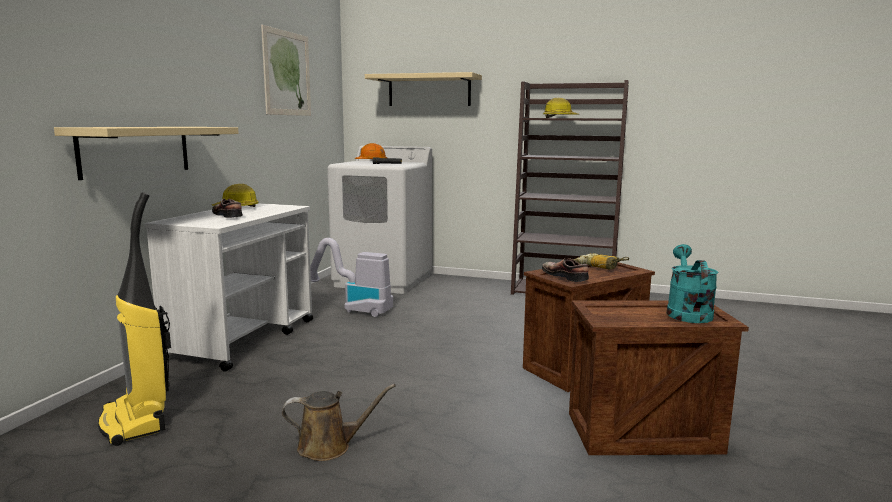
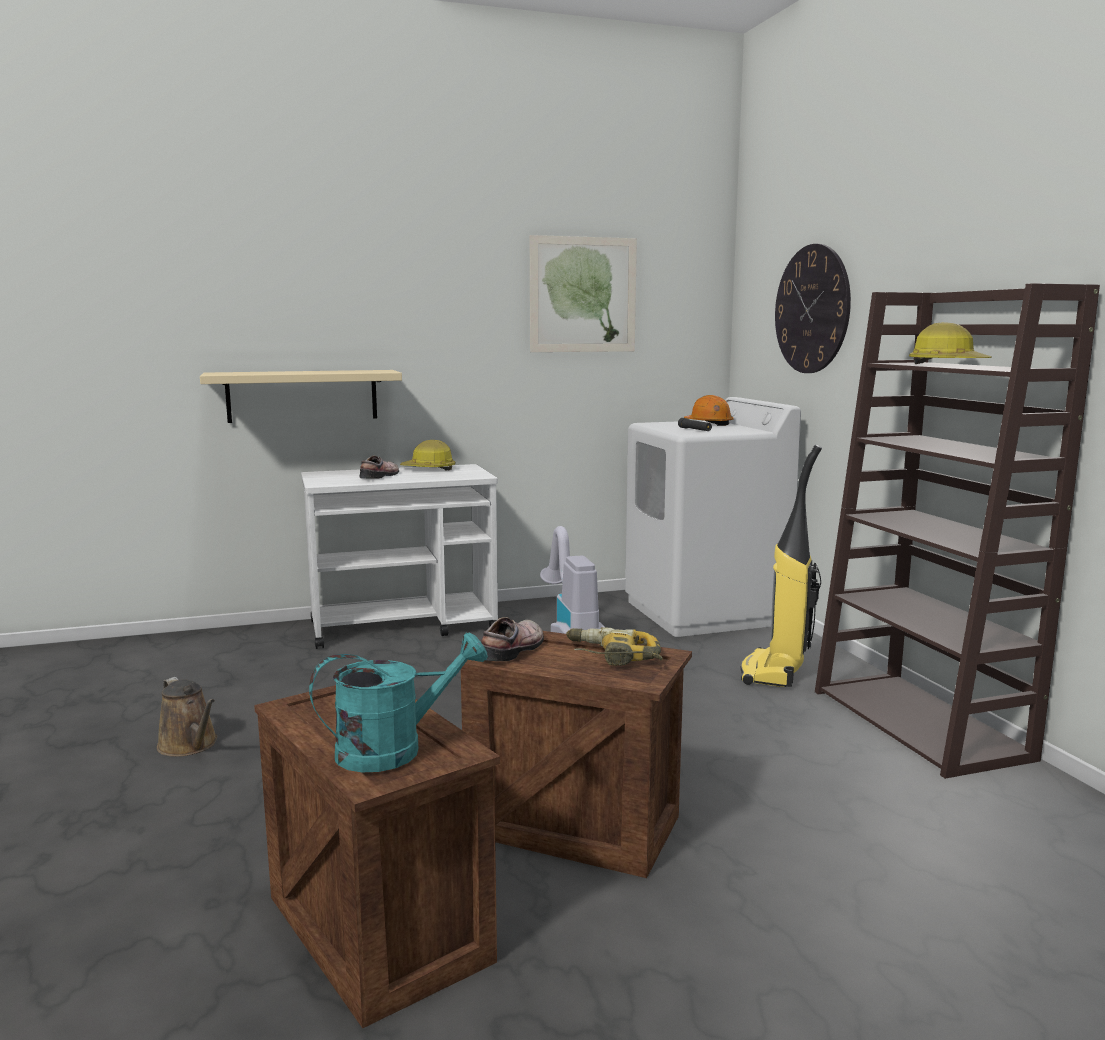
camera: 55 degrees right, 0 degrees up
(136, 422) = (185, 661): vacuum cleaner -> vacuum cleaner (774, 672)
(429, 91) = (812, 309): beige shelf -> wall clock

